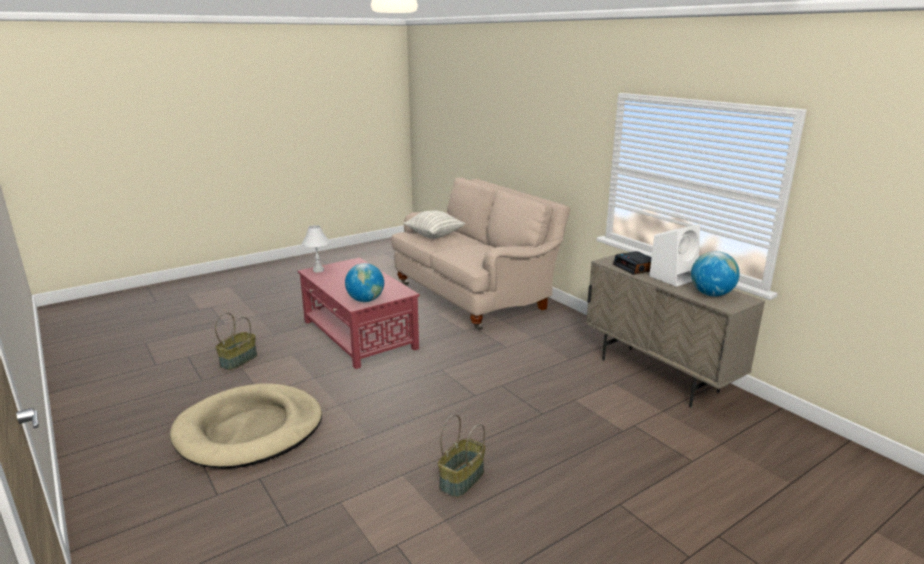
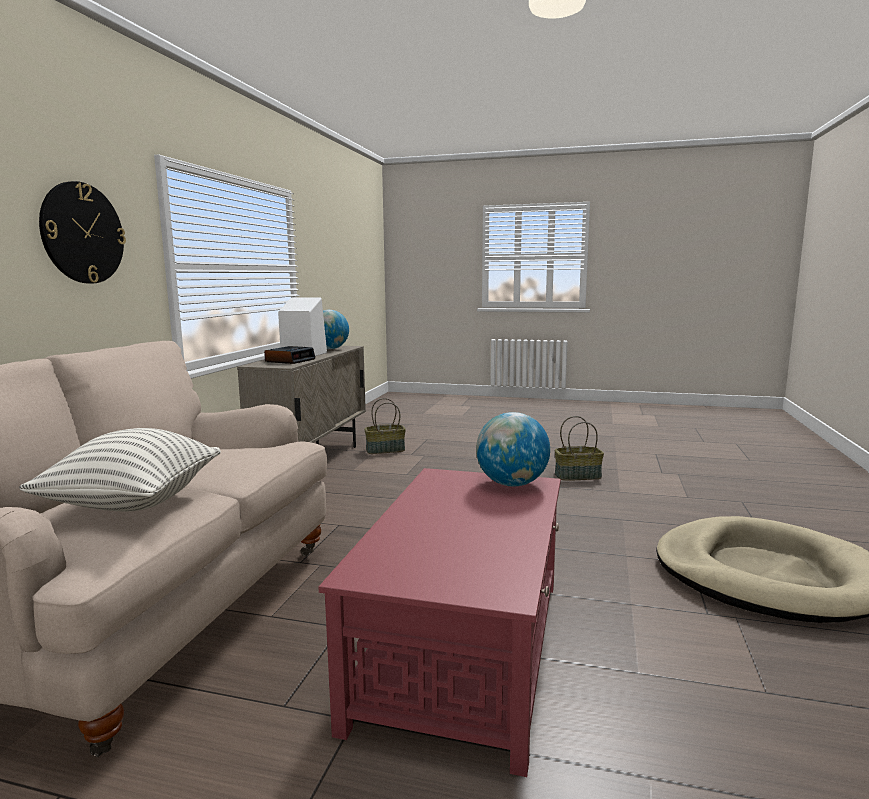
camera: 130 degrees left, 10 degrees down
(238, 360) = (774, 723): basket -> basket (385, 450)
(318, 270) = (485, 585): white table lamp -> none
(565, 141) = (82, 233): none -> wall clock

